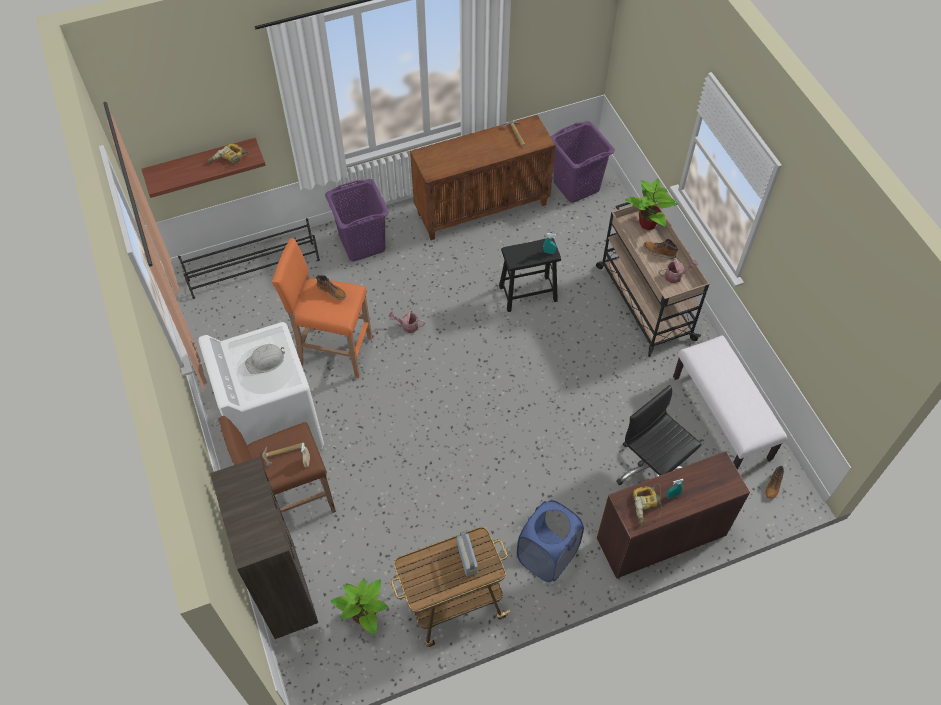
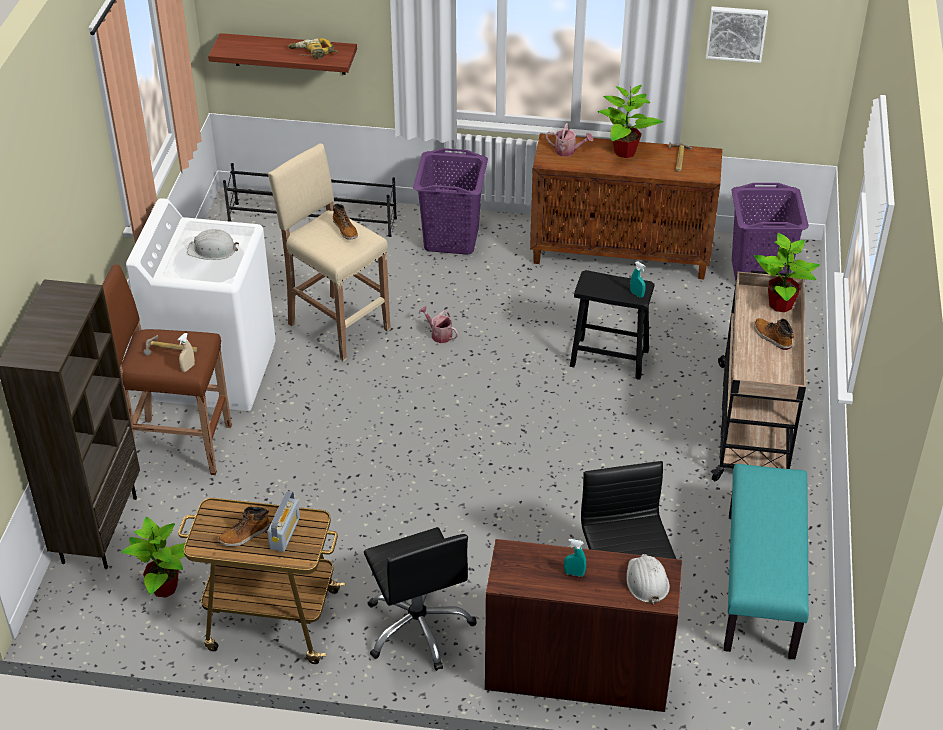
camera: 30 degrees right, 15 degrees down
(334, 351) = (337, 326): orange stool -> beige stool
(477, 143) = (624, 152): none -> potted plant
(534, 33) = (736, 33): none -> picture
(547, 556) = (418, 627): blue laundry basket -> black office chair
(648, 506) = (533, 570): power drill -> none
(675, 276) = (773, 368): watering can -> watering can (568, 151)
(717, 478) = (646, 581): none -> white hard hat
(722, 417) = (761, 585): white bench -> turquoise bench
(773, 486) = (774, 689): boot -> boot (245, 535)

